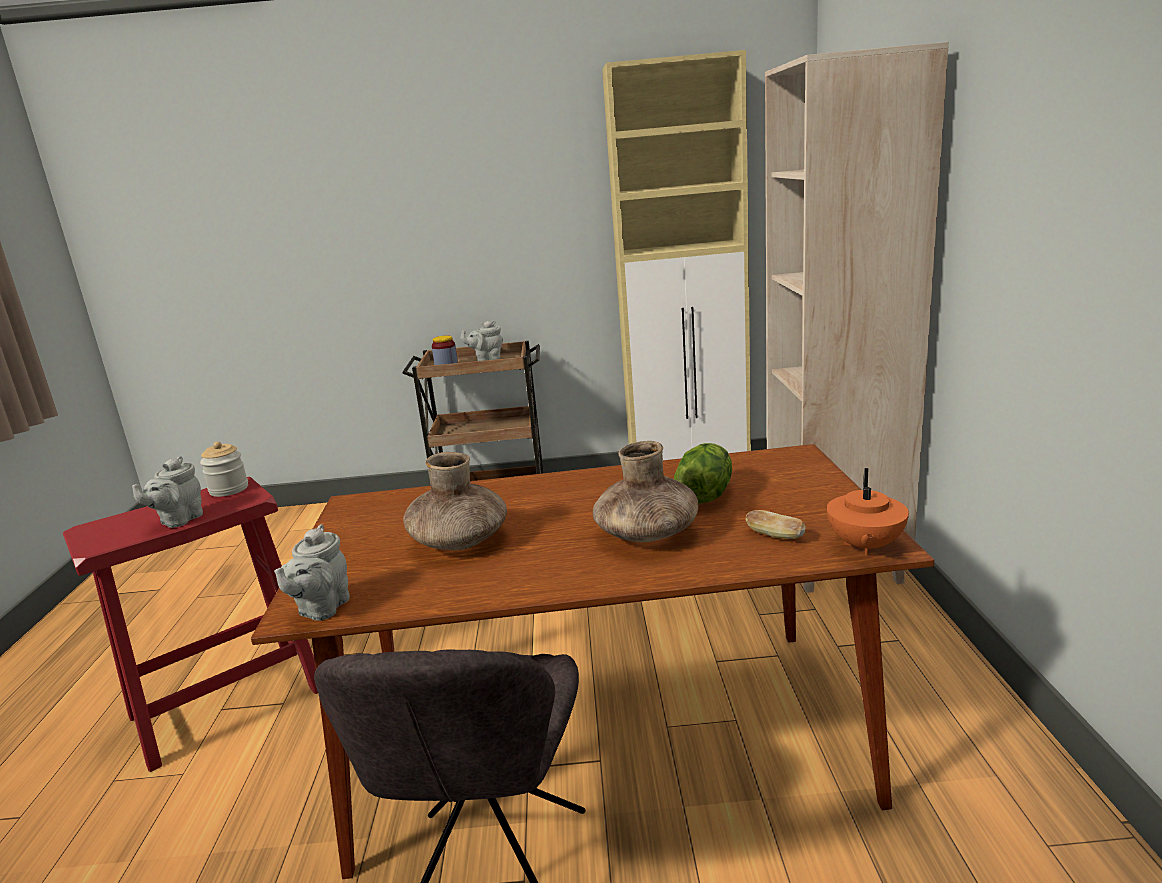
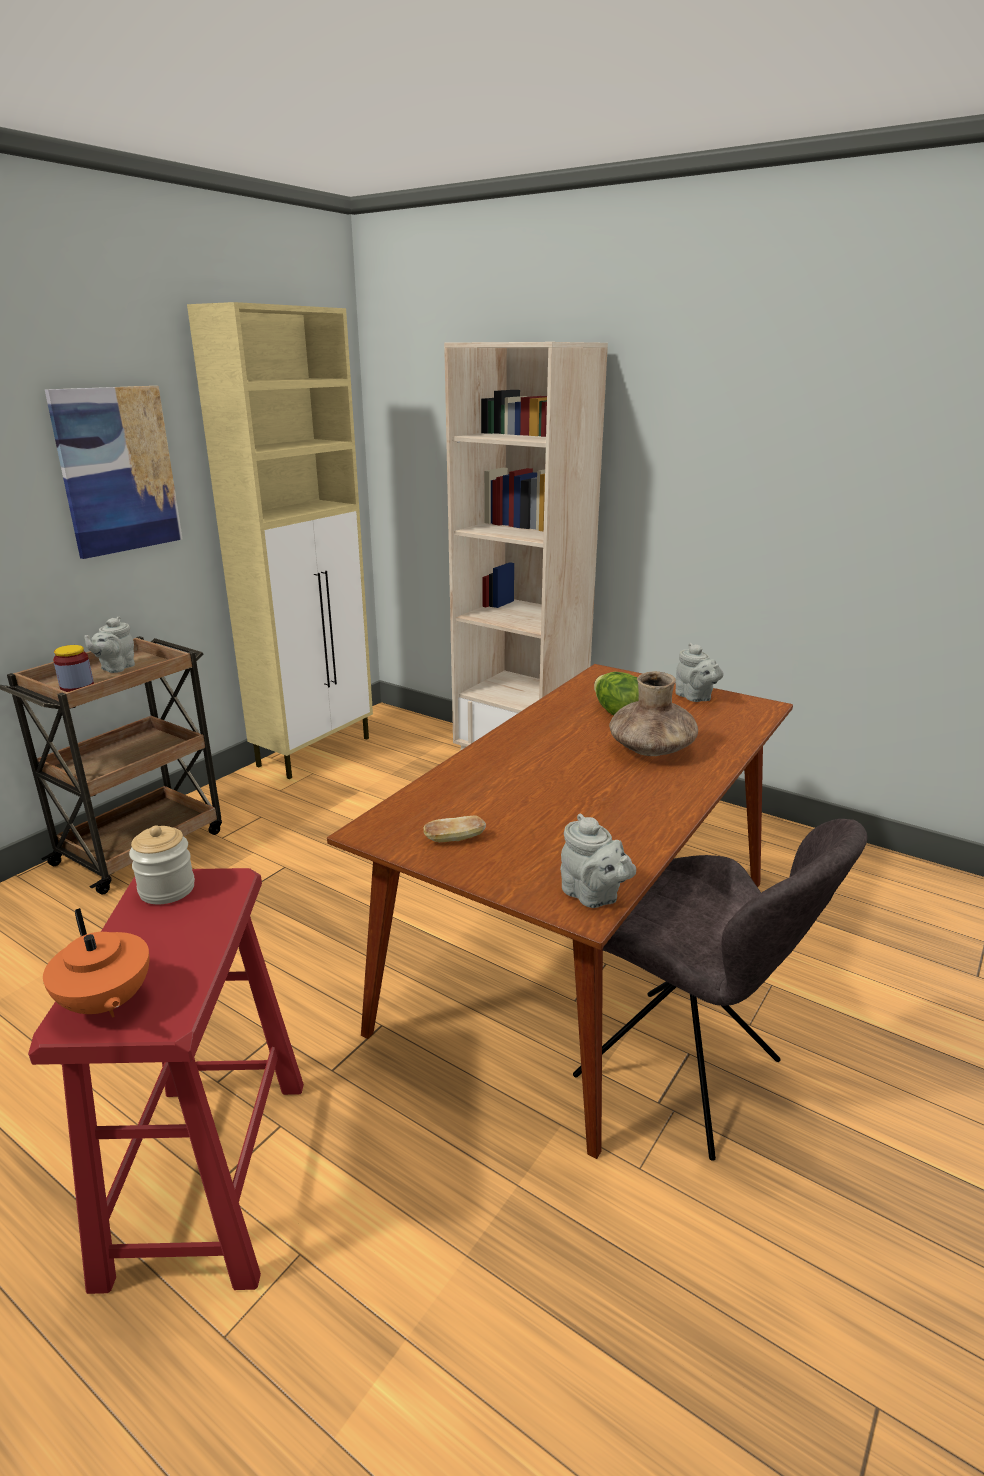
camera: 55 degrees left, 5 degrees up
(179, 520) = (199, 940): grey teapot -> grey teapot (695, 697)
(459, 541) = (552, 808): brown vase -> none
(528, 209) = (117, 470): none -> picture
(775, 536) = (711, 721): bread -> bread (455, 839)
(864, 546) = (757, 709): orange teapot -> orange teapot (106, 1003)

